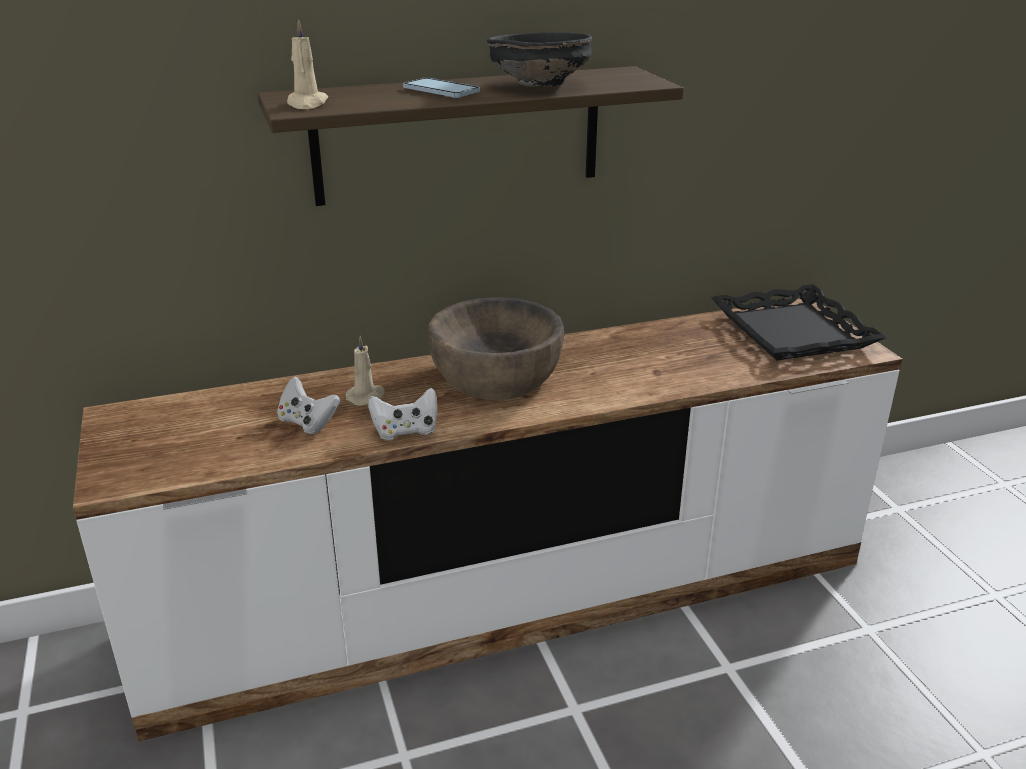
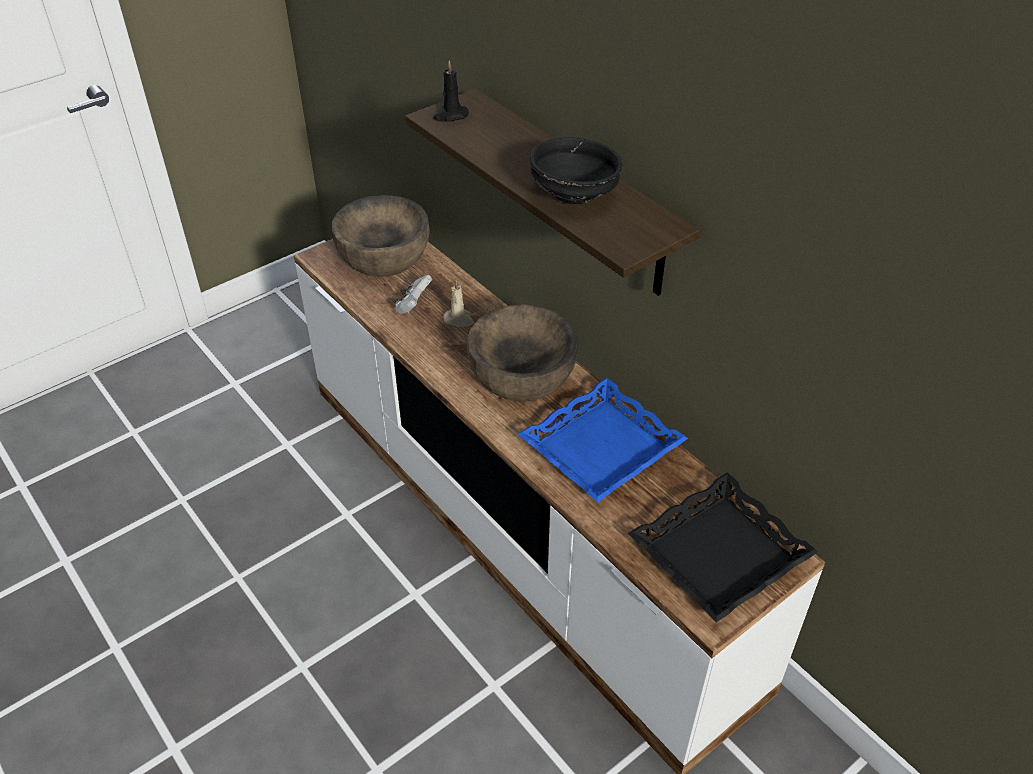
camera: 70 degrees right, 15 degrees up
(174, 428) = (383, 256): none -> brown bowl
(307, 104) = (450, 115): beige candle -> black candle
(405, 431) = (422, 352): white game controller -> none
(441, 91) = (524, 155): phone -> none
(634, 356) = (601, 446): none -> blue tray

